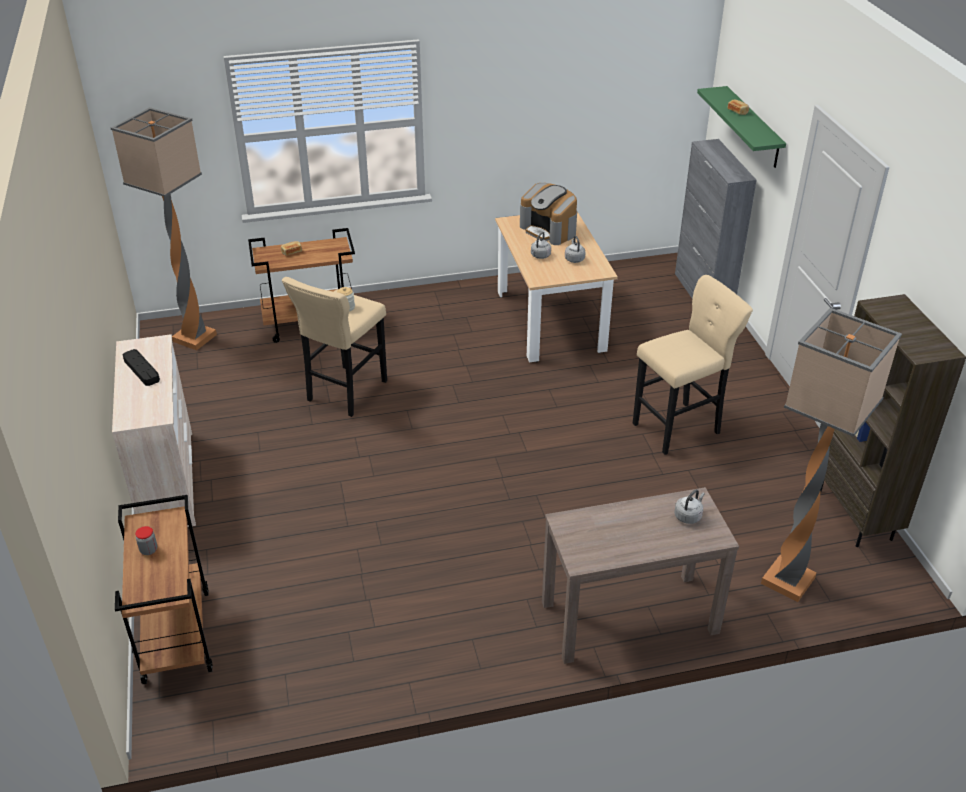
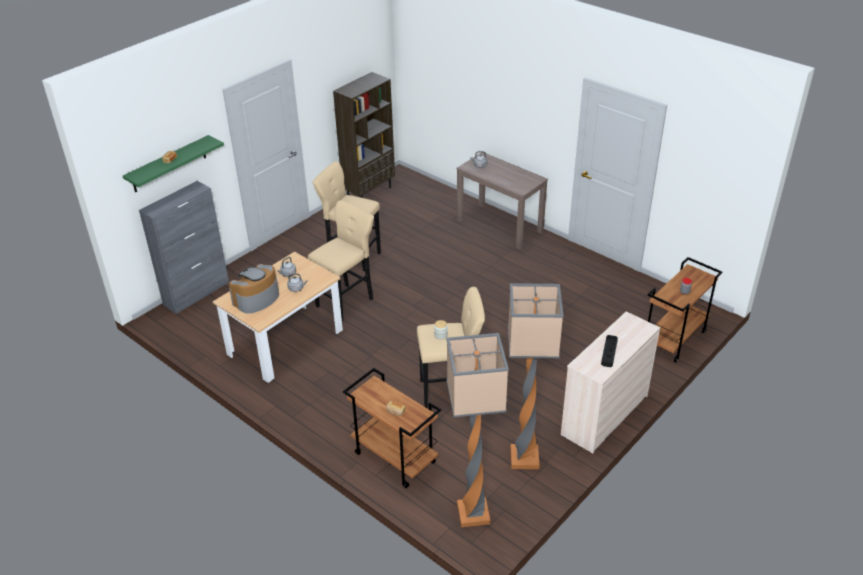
camera: 125 degrees left, 0 degrees up
(549, 230) = (256, 299): coffee machine -> coffee machine turned 150 degrees counterclockwise
(582, 386) = (346, 301): none -> beige stool
(788, 582) = (432, 197): floor lamp -> floor lamp (525, 457)

